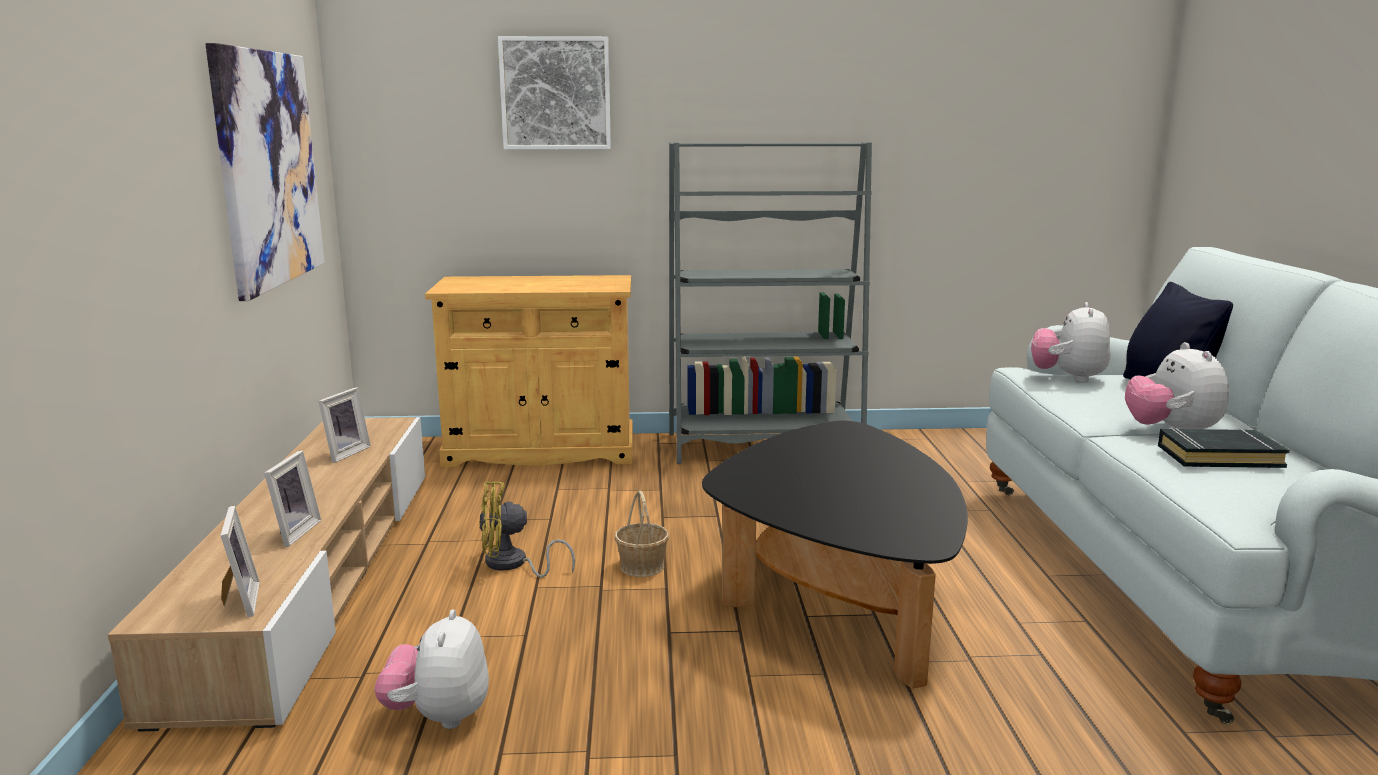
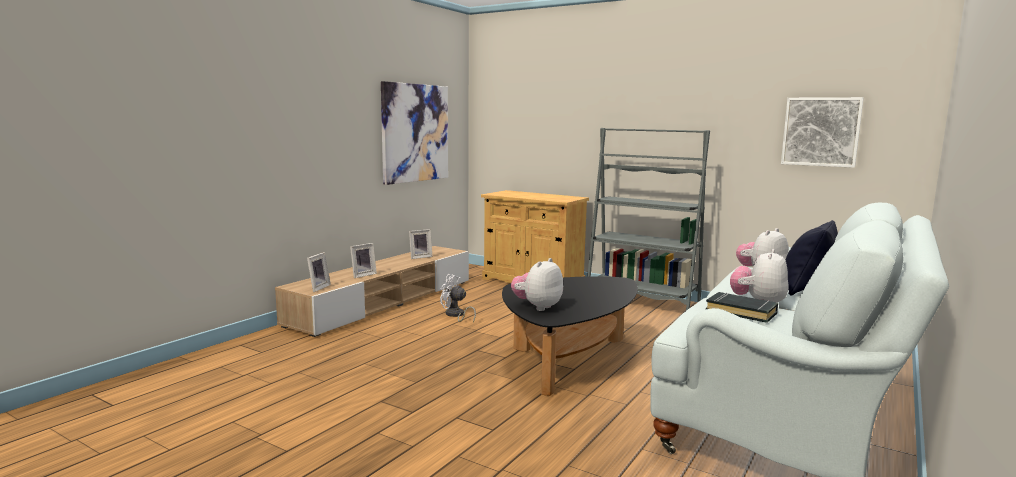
camera: 35 degrees right, 5 degrees down
(439, 716) = (362, 348): plush toy -> plush toy (537, 307)
(512, 565) = (455, 315): yellow fan -> white fan
(555, 93) = (560, 103): picture -> picture (821, 131)
(642, 566) = (504, 328): basket -> none

